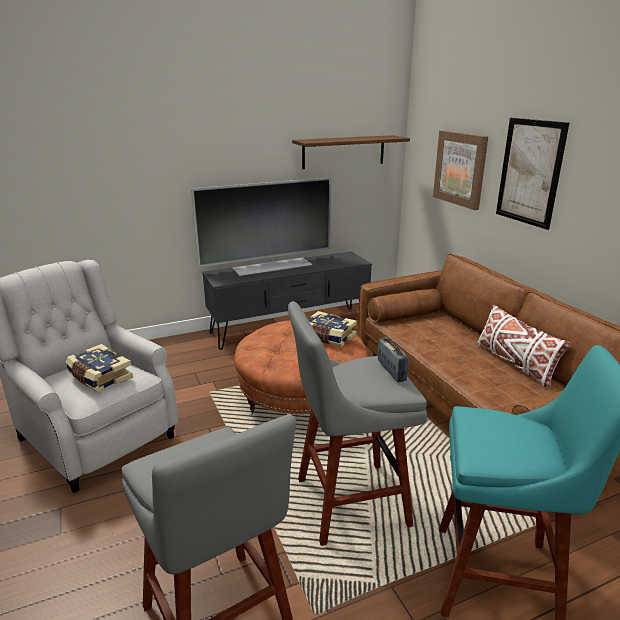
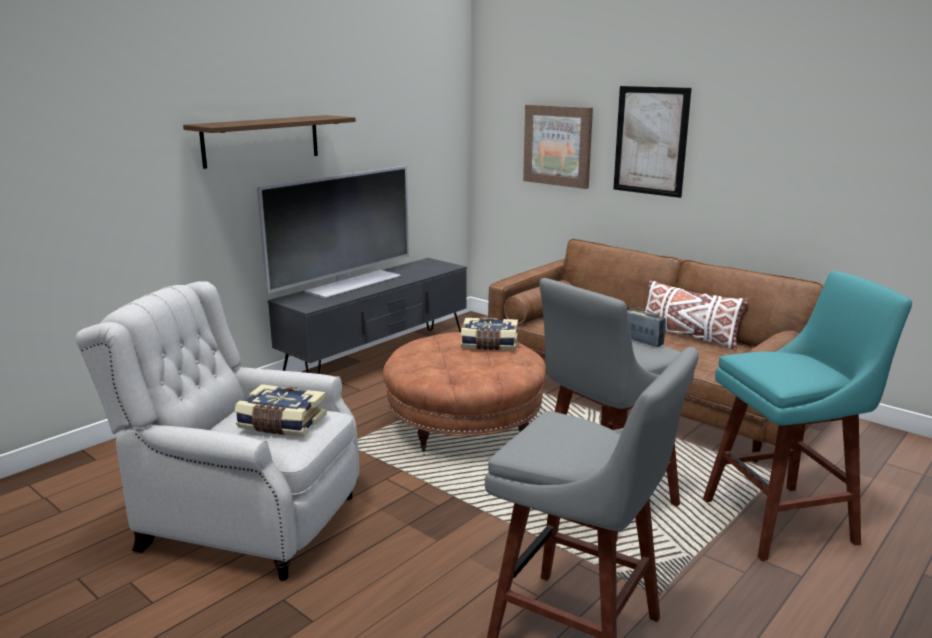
camera: 25 degrees left, 5 degrees down
(343, 152) = (412, 134): shelf -> shelf (261, 140)

